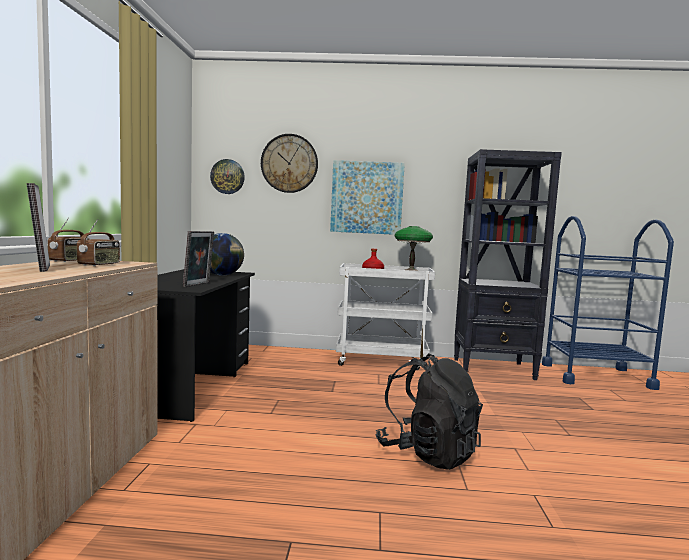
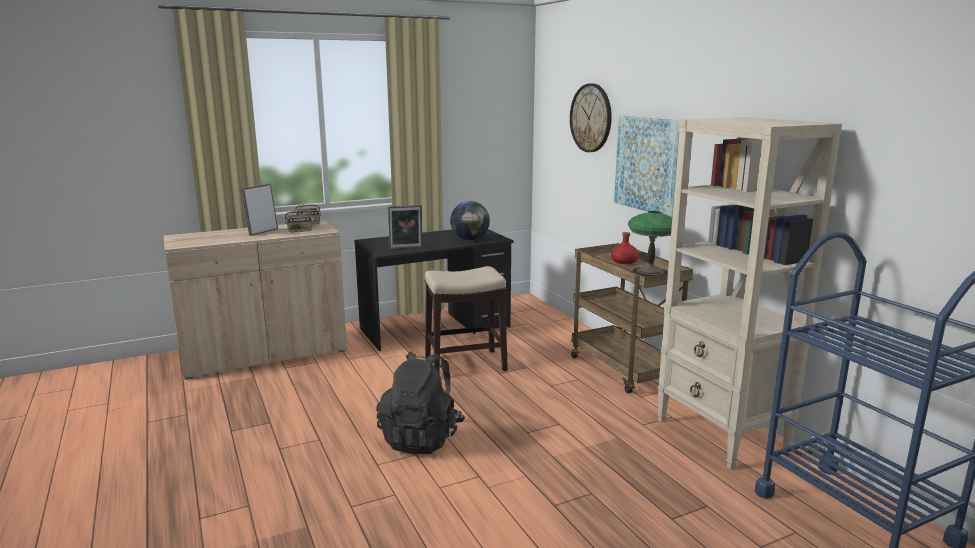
camera: 60 degrees right, 10 degrees up
(227, 176) = (552, 131): wall clock -> none
(293, 397) = (464, 364): none -> stool
(381, 361) = (625, 370): white cart -> brown cart
(494, 369) = (722, 434): black bookcase -> beige bookcase

